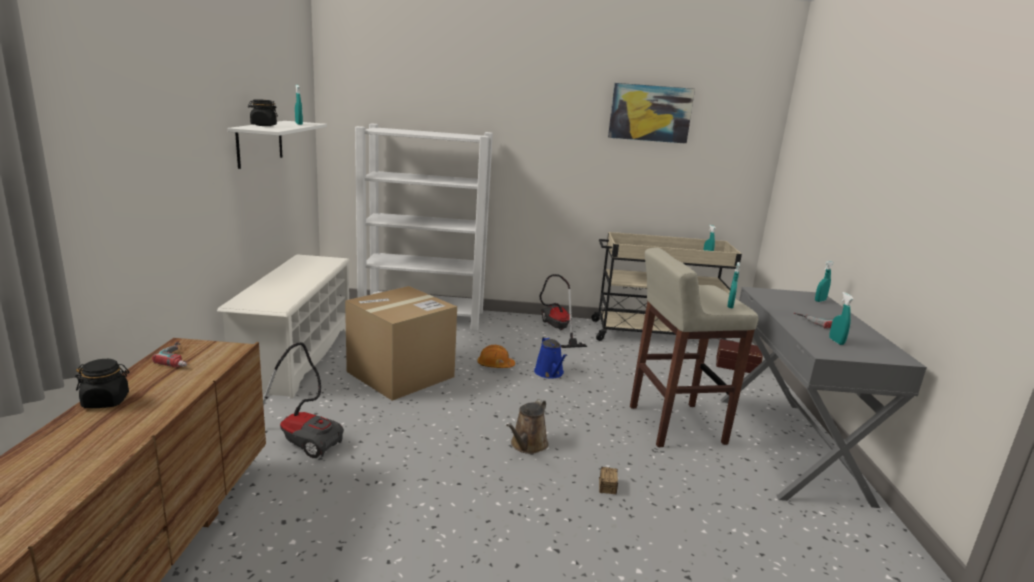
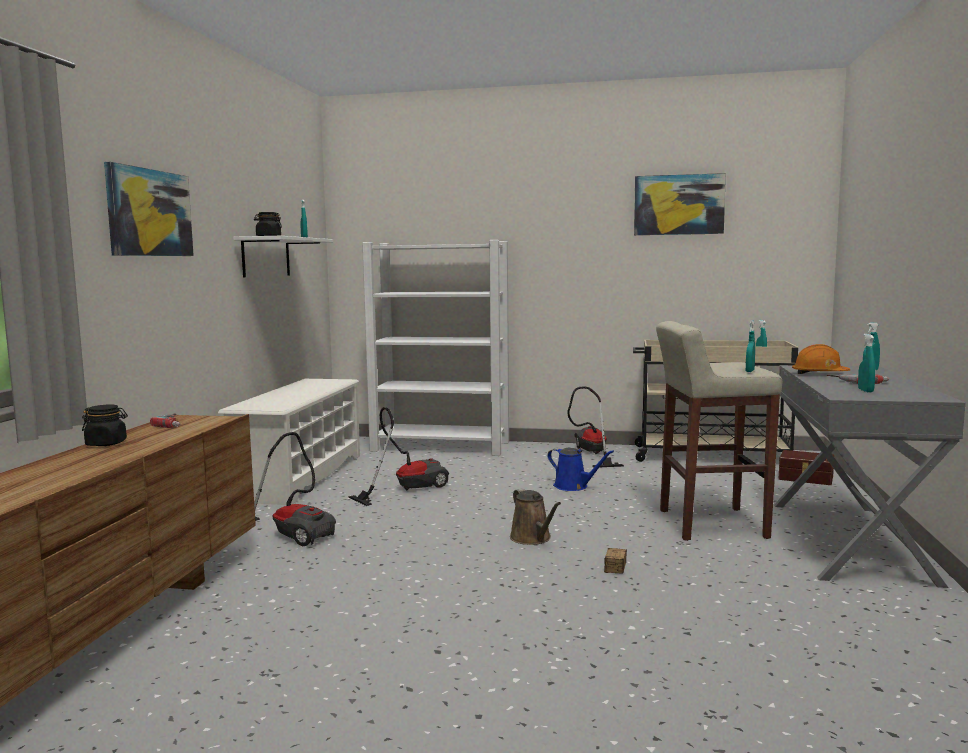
camera: 10 degrees right, 10 degrees down
(137, 118) = (149, 213): none -> picture
(400, 374) = (406, 489): cardboard box -> vacuum cleaner
(495, 365) = (512, 481): orange hard hat -> orange hard hat (819, 374)
(527, 445) = (532, 539): brown watering can -> brown watering can turned 60 degrees counterclockwise
(550, 373) = (573, 486): blue watering can -> blue watering can turned 45 degrees counterclockwise

